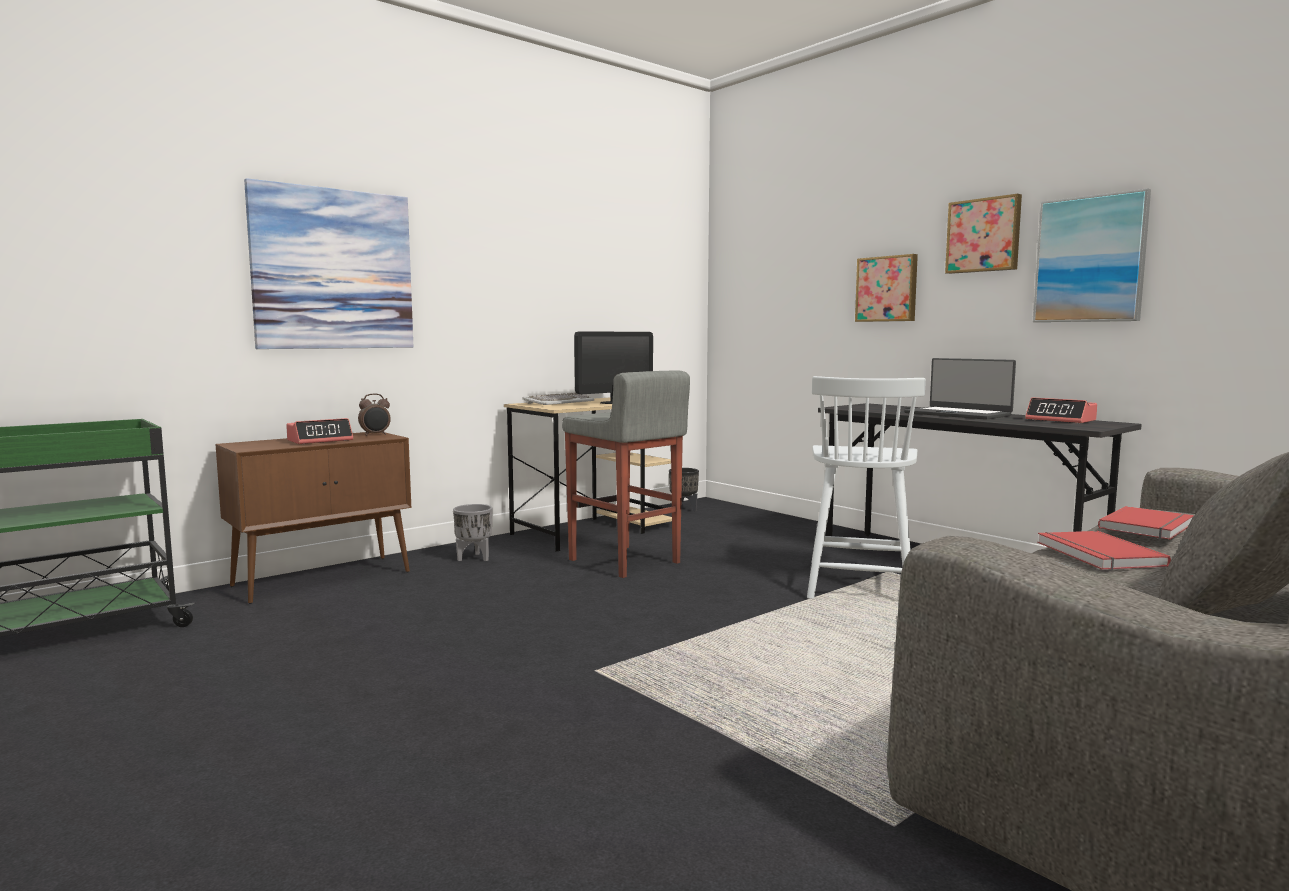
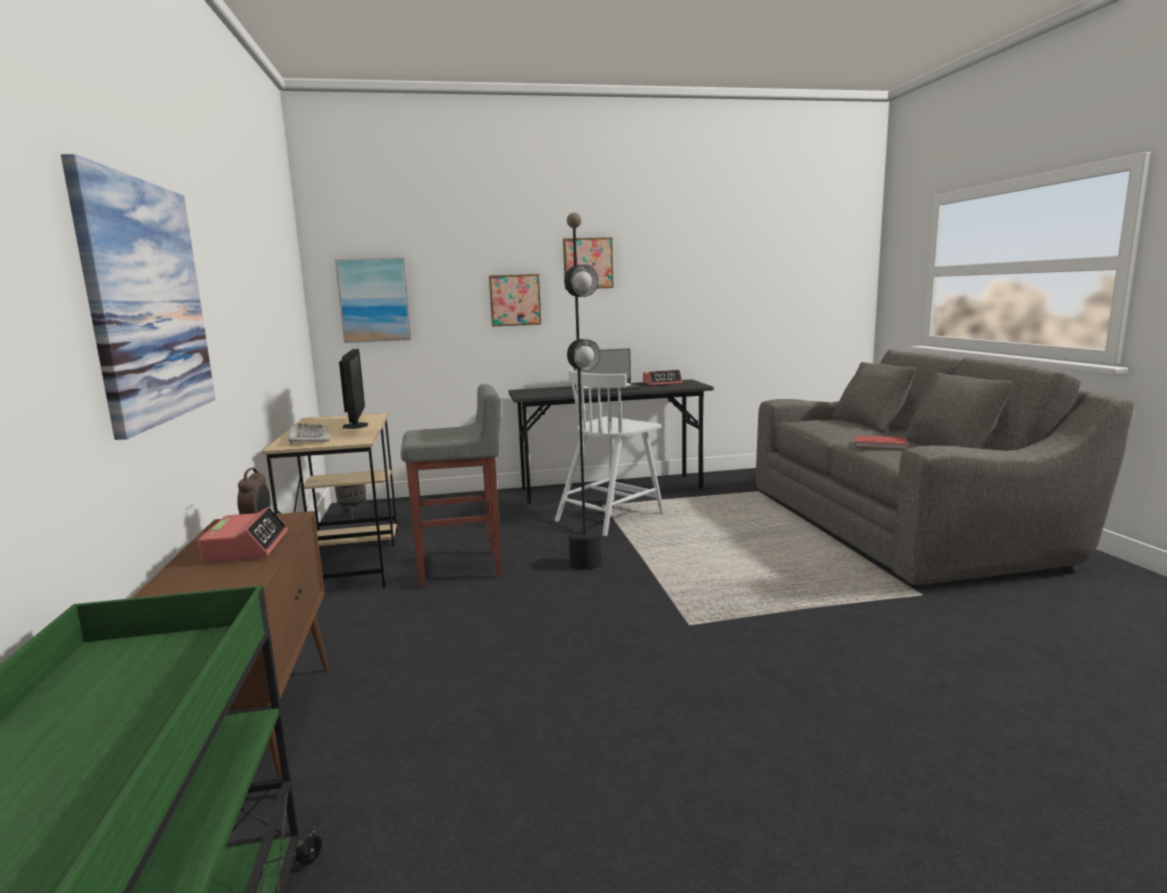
camera: 60 degrees left, 5 degrees up
(473, 558) = (338, 628): grey planter -> none
(717, 568) = (527, 543): none -> black floor lamp
(859, 582) = (610, 516): white chair -> white chair turned 90 degrees clockwise
(1090, 259) = (655, 283): picture -> picture (374, 300)
(1149, 527) = (837, 429): red book -> none

